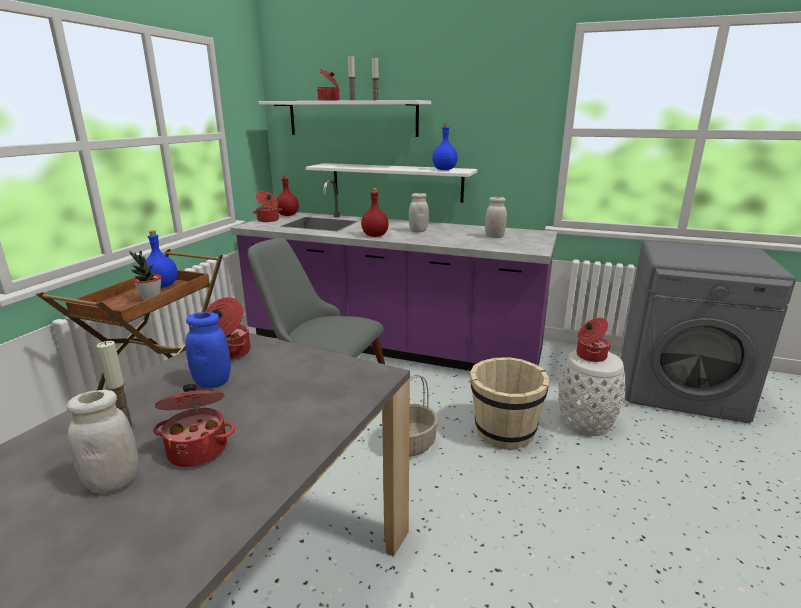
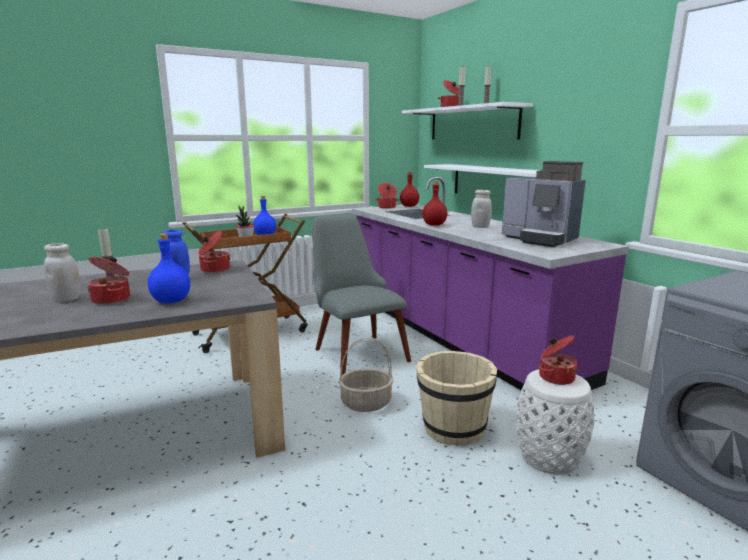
camera: 40 degrees right, 5 degrees down
(444, 170) = (527, 171): blue bottle -> blue bottle (172, 301)
(494, 237) = (540, 239): white jar -> coffee machine

